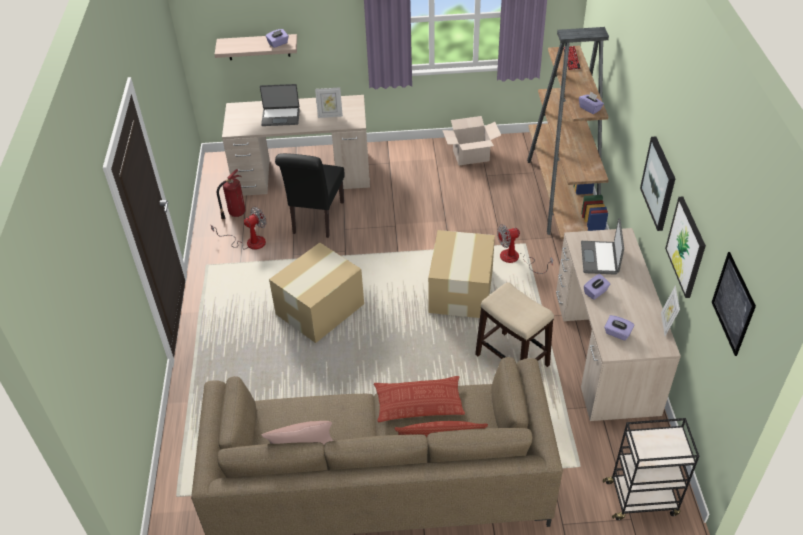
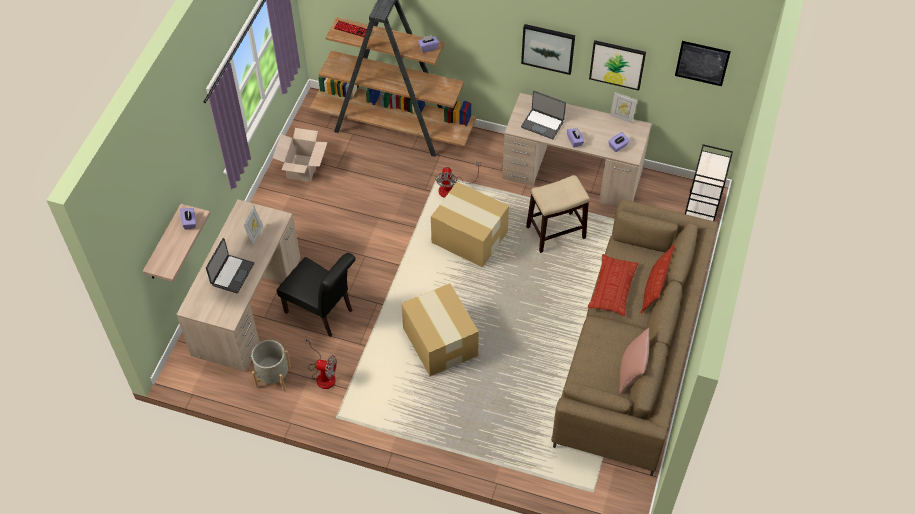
camera: 70 degrees left, 10 degrees up
(236, 213) = (273, 376): fire extinguisher -> grey planter
(249, 242) = (323, 375): fan -> fan turned 120 degrees clockwise

